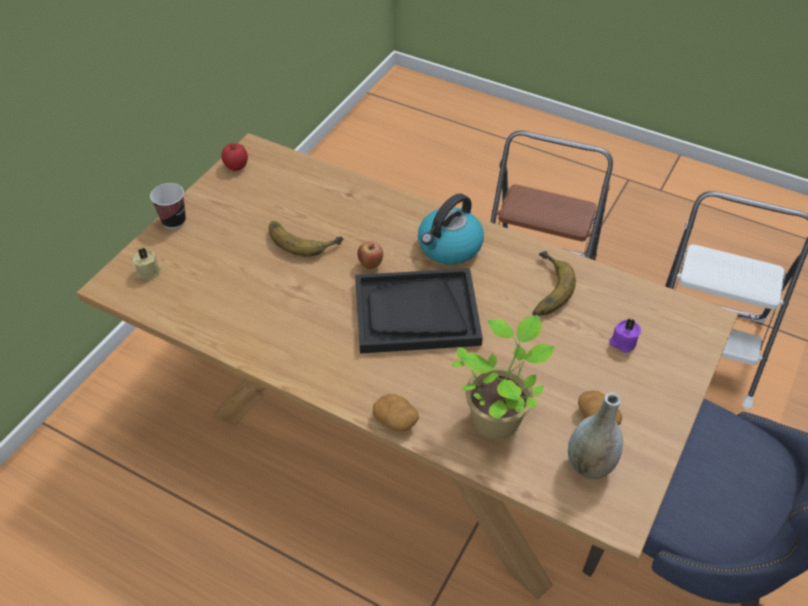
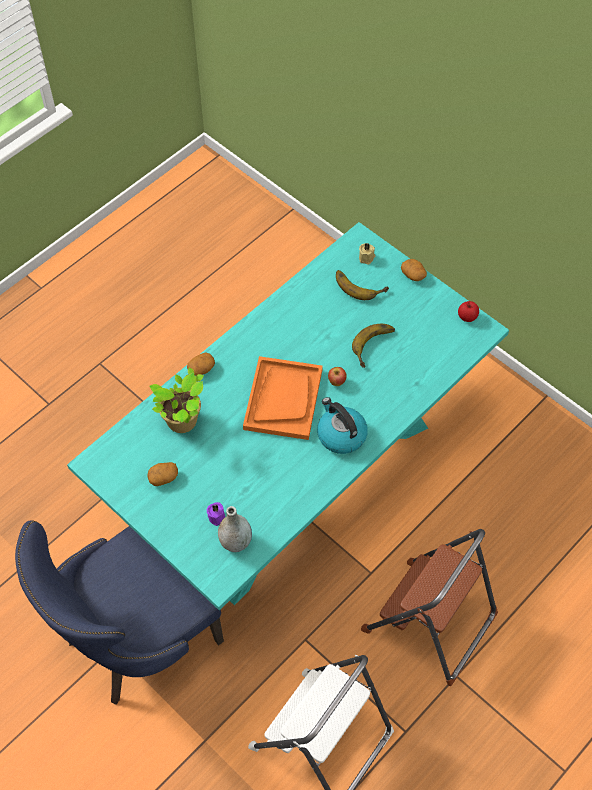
camera: 105 degrees right, 10 degrees up
(174, 221) = (413, 275): cup -> potato
(402, 440) = (295, 474): brown dining table -> turquoise dining table
(416, 313) = (283, 399): black tray -> orange tray
(542, 288) = (282, 483): banana -> banana (359, 284)
(589, 465) = (132, 461): grey vase -> grey vase (235, 542)

